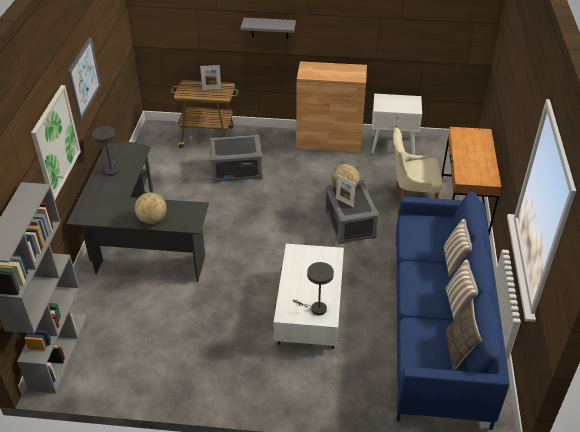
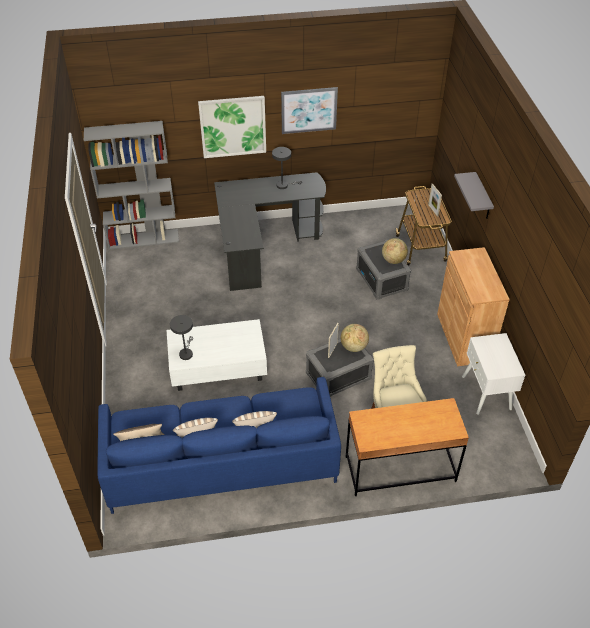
camera: 75 degrees right, 5 degrees up
(152, 219) = (232, 222): globe -> globe (393, 260)

